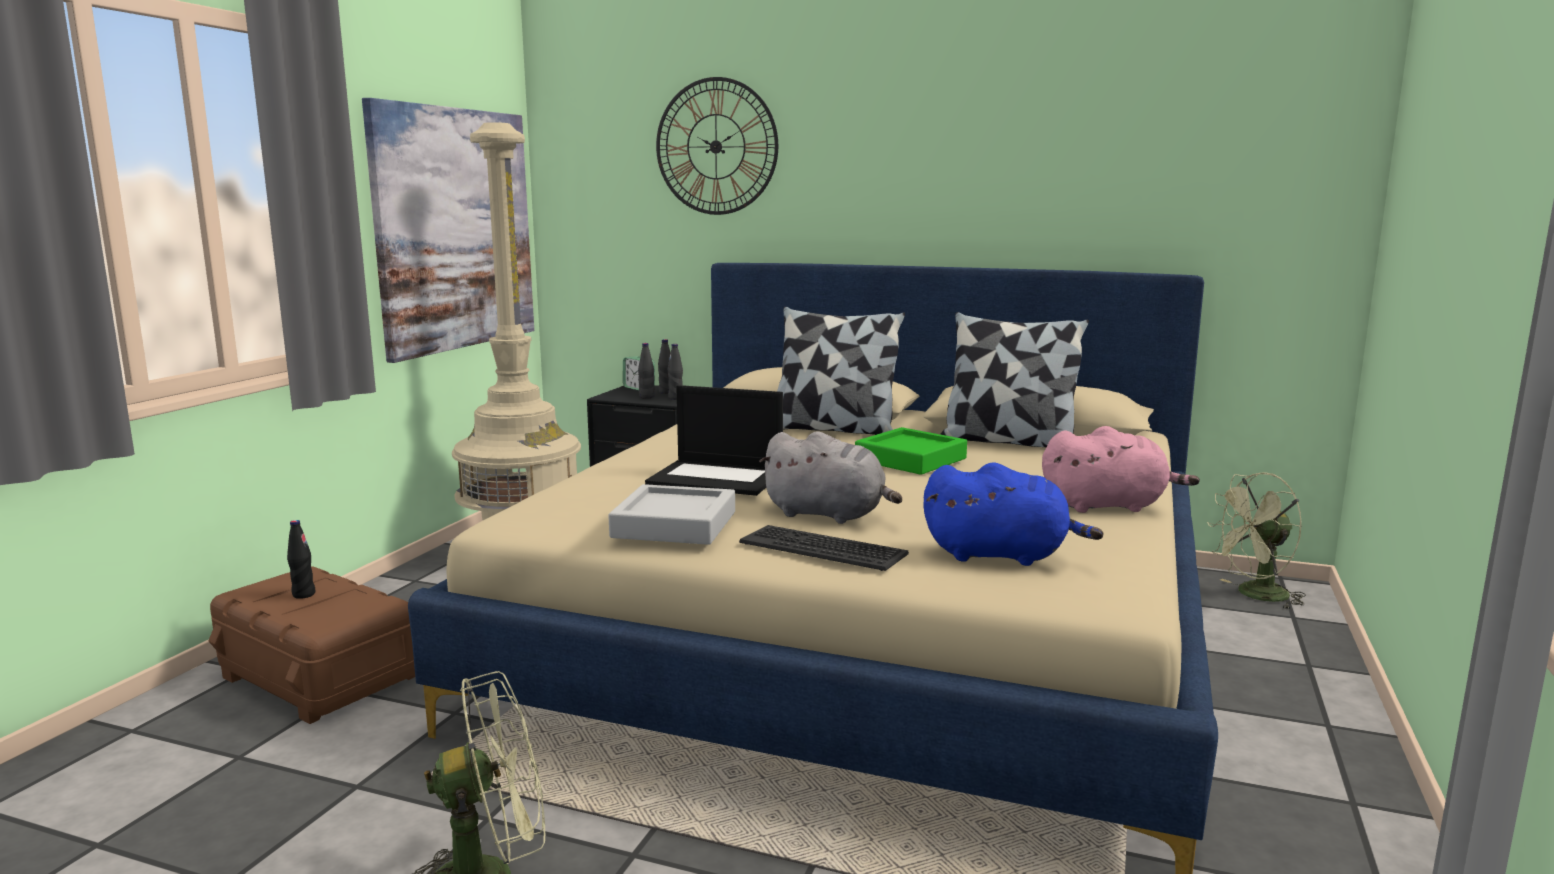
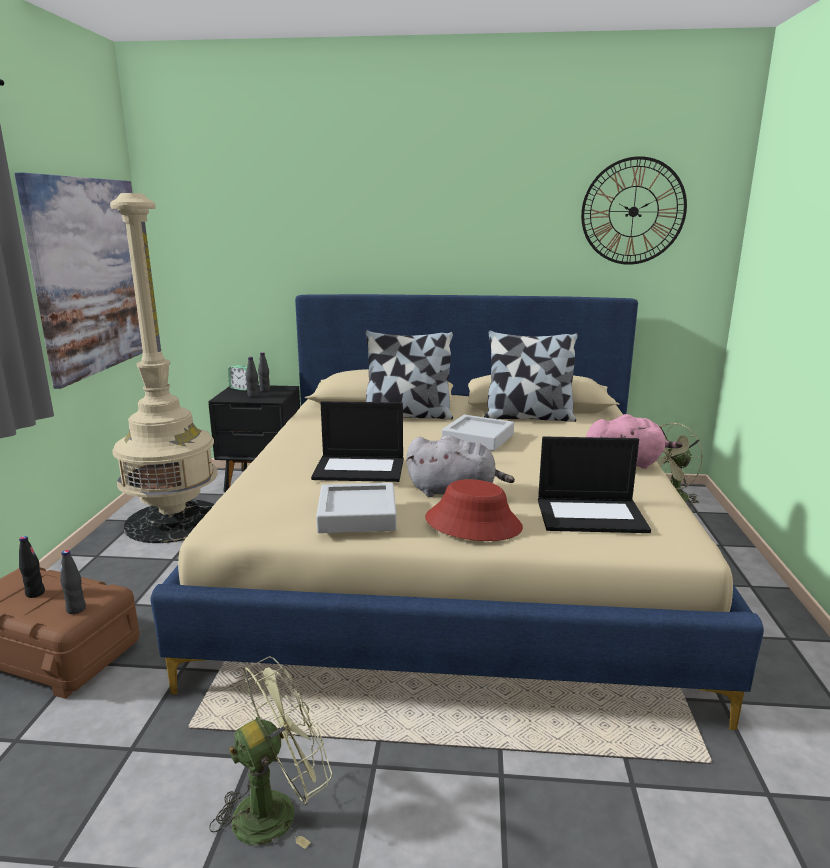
camera: 15 degrees left, 5 degrees up
(675, 398) = (275, 396): black bottle -> black bottle (76, 609)
(716, 147) = (291, 207): wall clock -> wall clock (633, 211)
(823, 548) = (473, 523): keyboard -> red hat
(910, 459) = (478, 438): green tray -> grey tray
(1001, 555) = (592, 515): blue plush toy -> laptop

